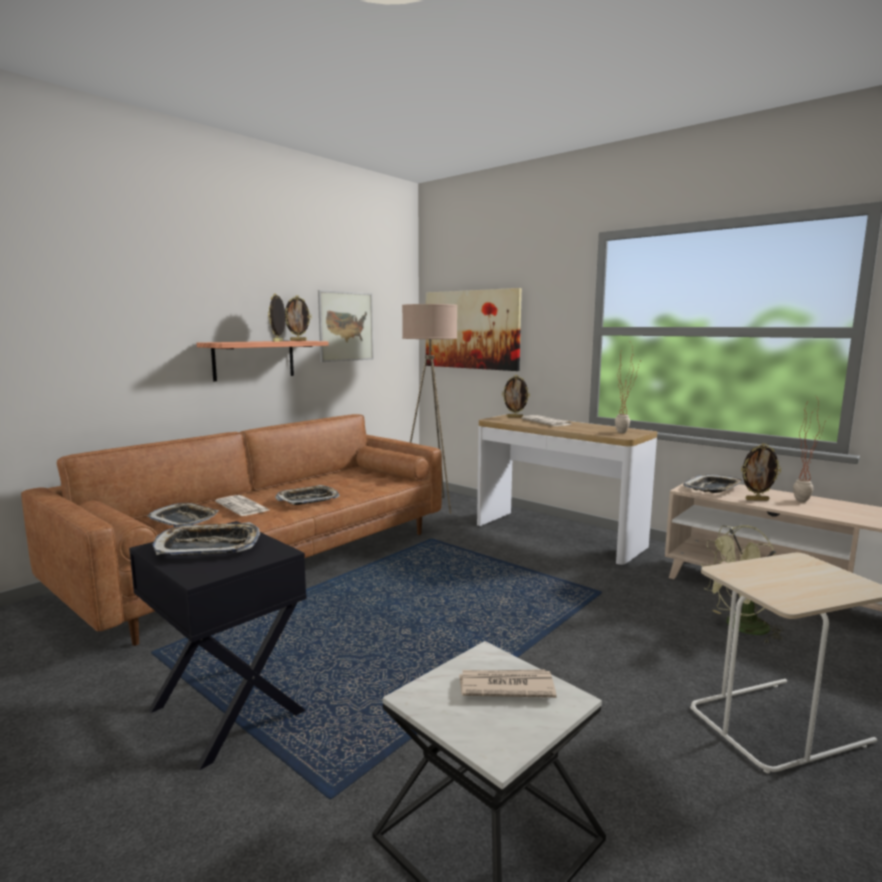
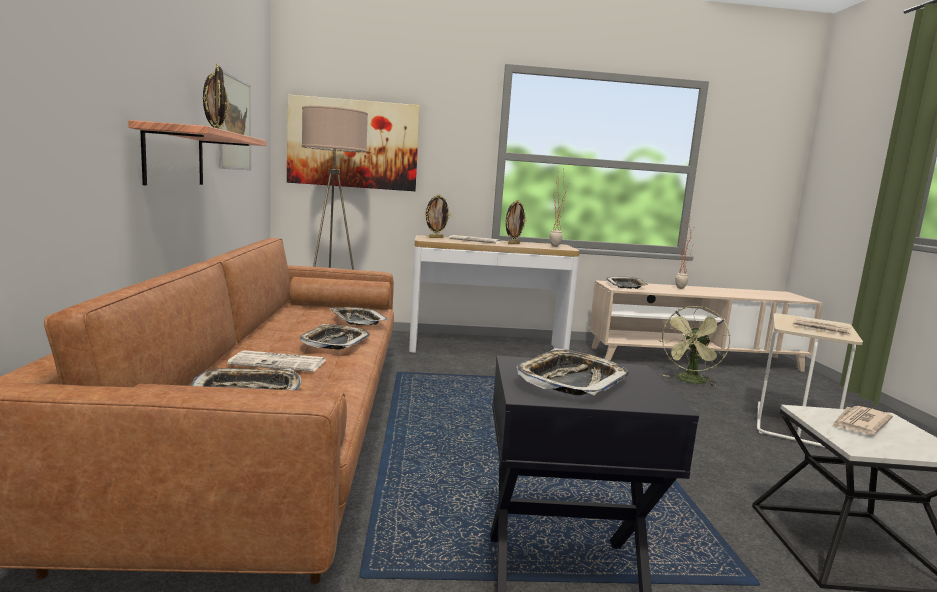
camera: 45 degrees left, 0 degrees up
(367, 486) = (357, 321): none -> tray
(756, 499) = (663, 290): picture frame -> picture frame (513, 244)
(784, 585) = (822, 329): none -> newspaper

